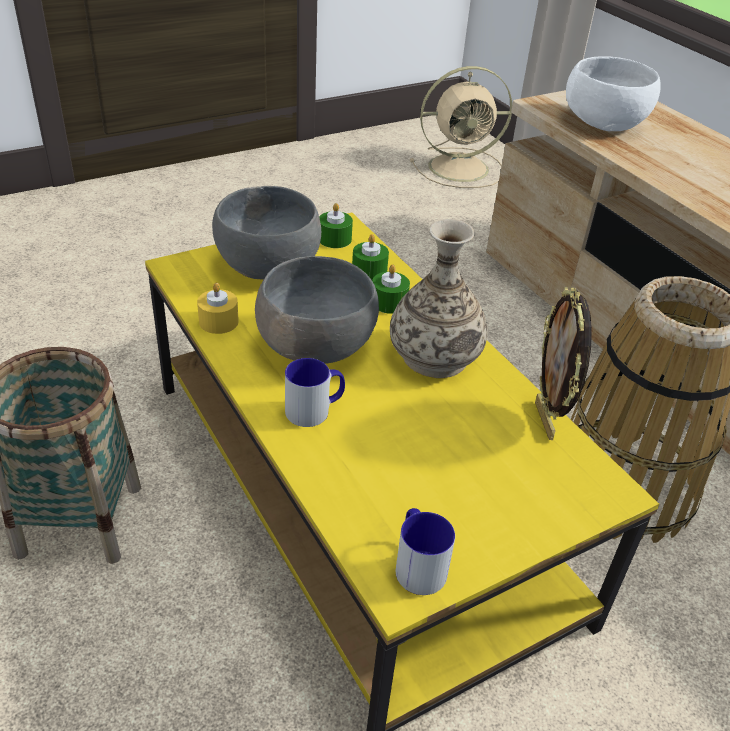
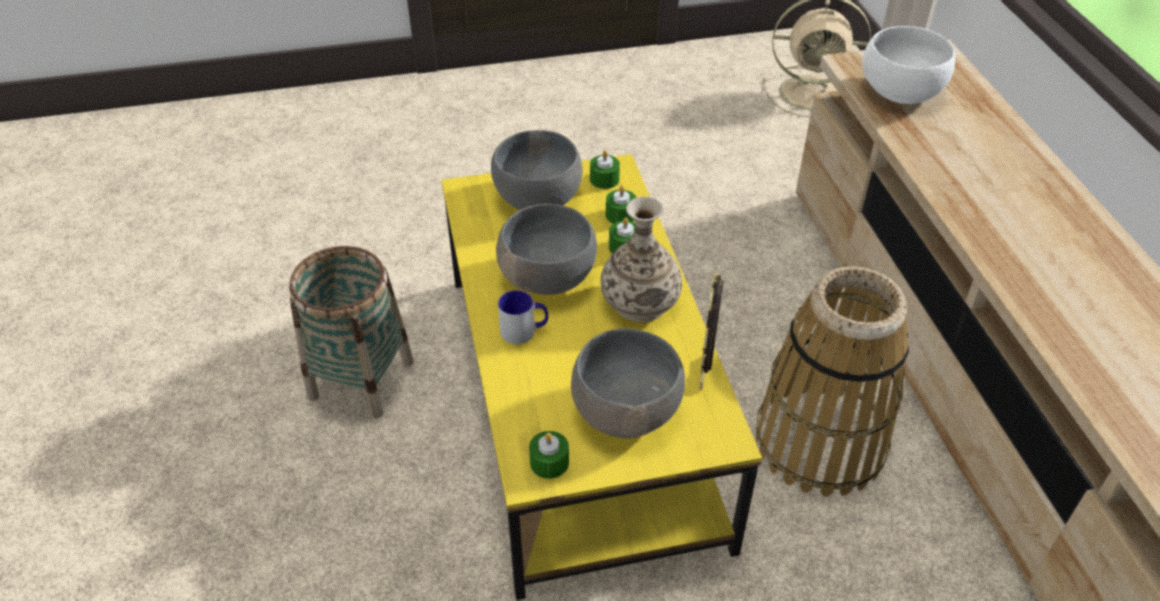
camera: 20 degrees right, 5 degrees up
(218, 321) = (479, 243): yellow candle -> none
(417, 564) = (549, 462): mug -> green candle
(479, 480) = (625, 410): none -> grey bowl

